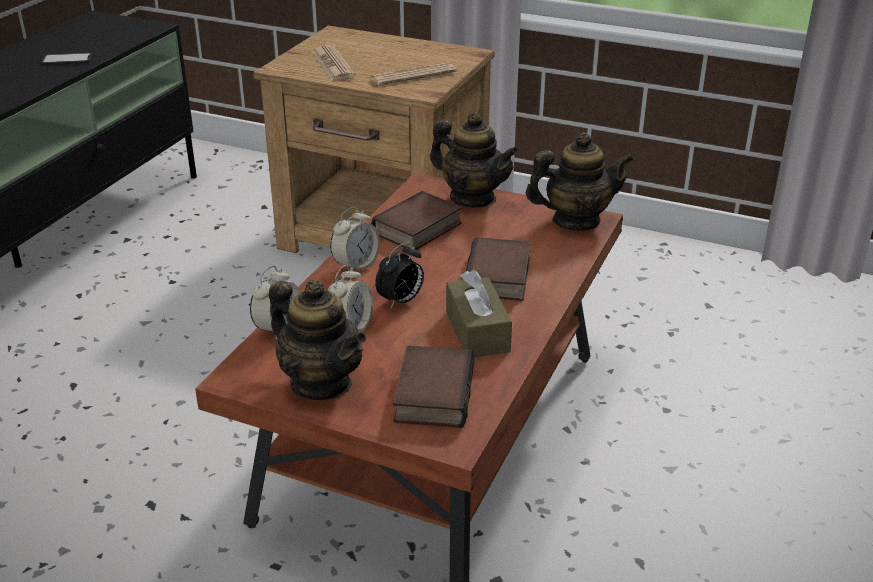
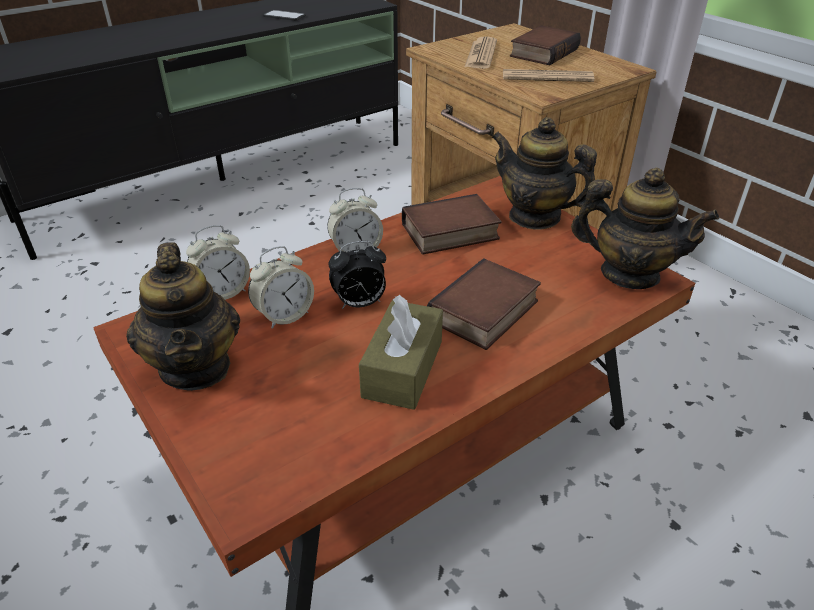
camera: 30 degrees right, 5 degrees up
(431, 393) = (283, 427): book -> book (542, 52)
(472, 198) = (535, 216): teapot -> teapot turned 150 degrees clockwise

